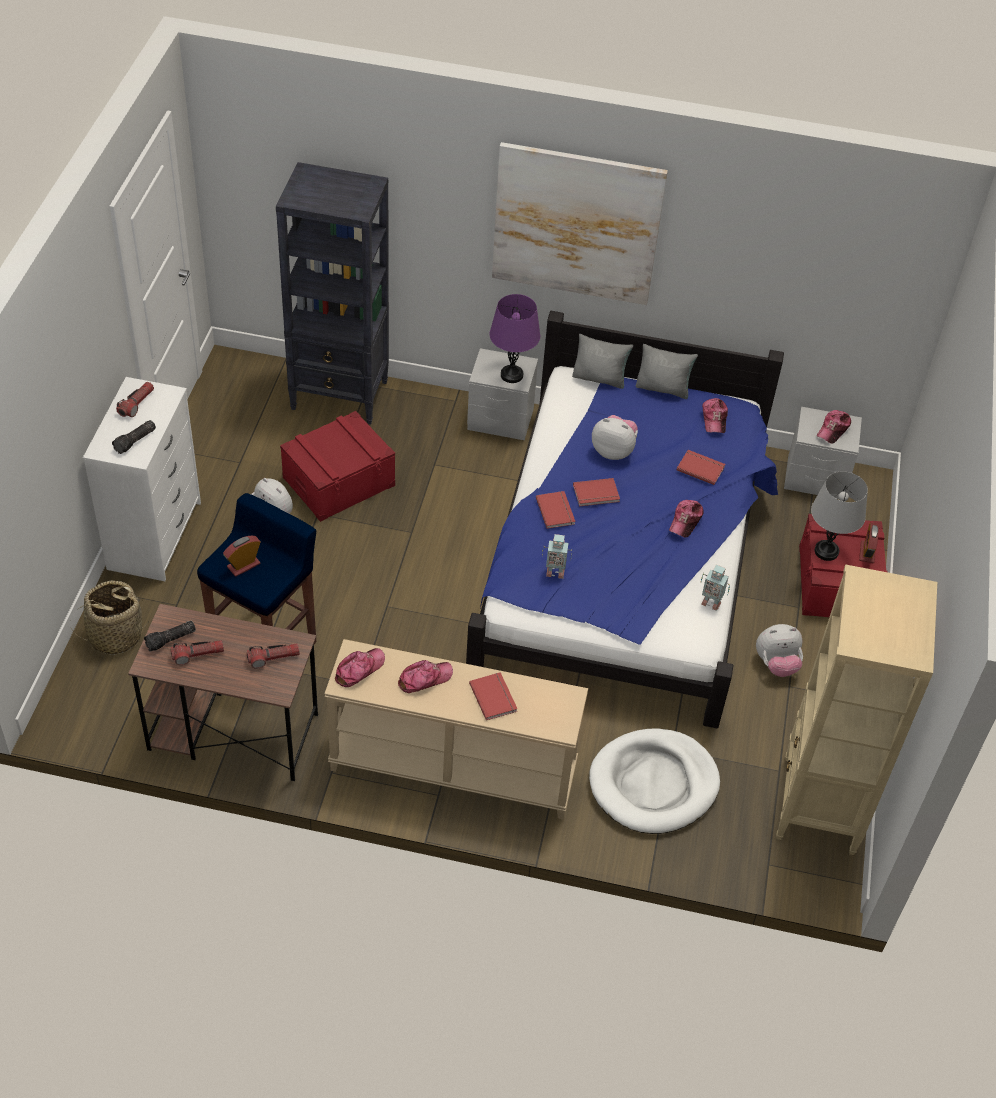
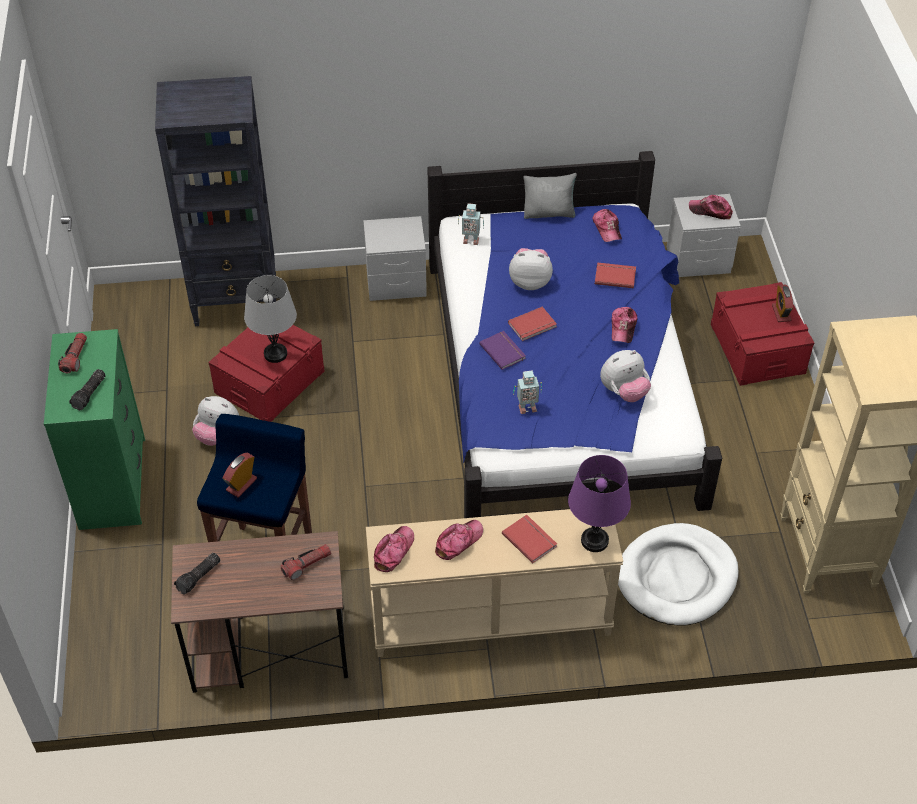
camera: 15 degrees left, 0 degrees up
(115, 635) = (114, 591): basket -> none
(155, 536) = (113, 483): white dresser -> green dresser
(198, 655) = (232, 584): flashlight -> none
(512, 375) = (403, 237): purple table lamp -> purple table lamp (594, 541)
(556, 511) = (503, 351): red book -> purple book
(576, 224) = (441, 77): picture -> none
(599, 378) = (488, 219): grey pillow -> none
(710, 602) = (676, 395): toy robot -> toy robot (470, 240)
(776, 664) = (736, 436): plush toy -> plush toy (624, 392)
(826, 551) = (746, 322): grey table lamp -> grey table lamp (275, 354)
(833, 429) = (710, 211): cap -> cap turned 90 degrees clockwise

